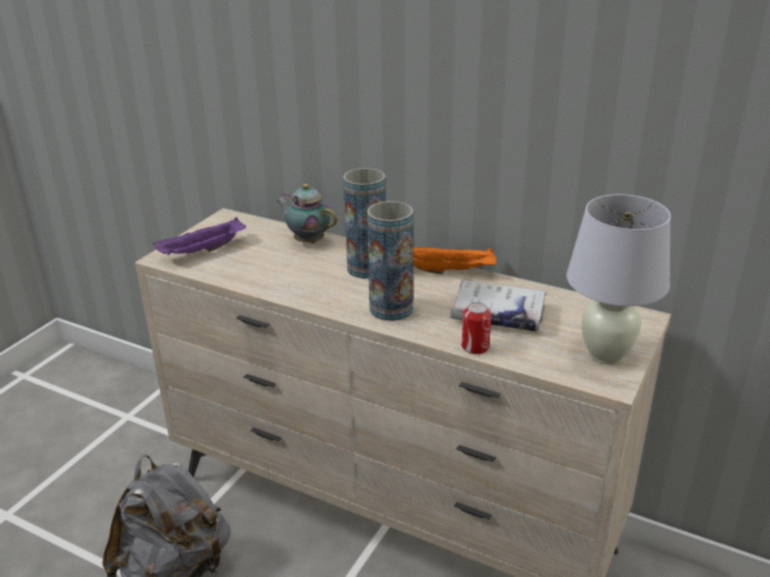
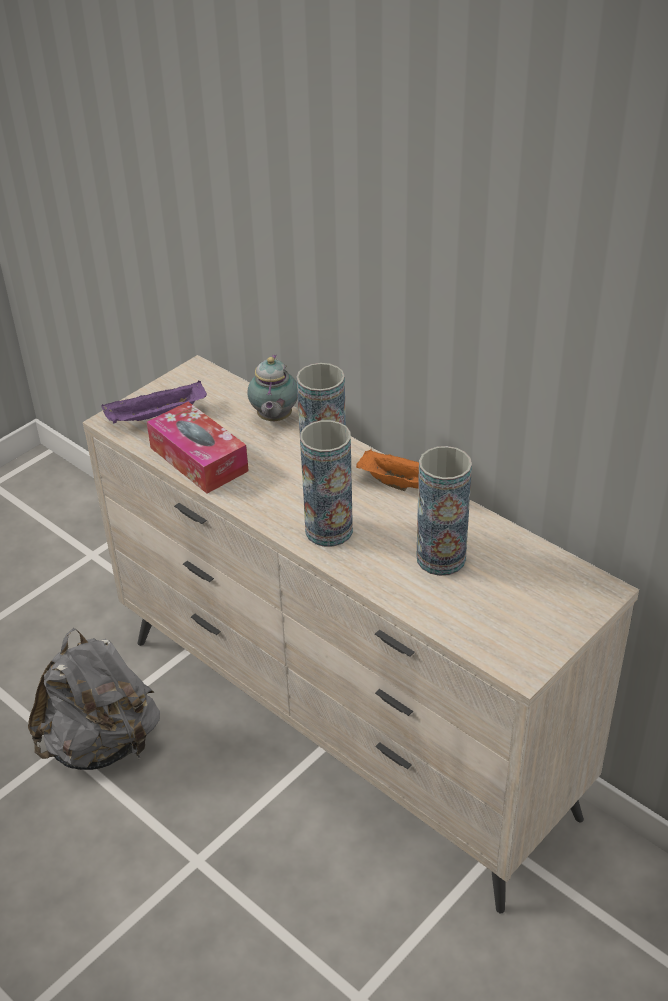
camera: 15 degrees right, 10 degrees up
(252, 275) = (198, 459): none -> tissue box
(307, 241) = (274, 419): teapot -> teapot turned 135 degrees counterclockwise
(475, 347) = (397, 596): can -> none
(497, 315) = (441, 558): white book -> vase
(606, 354) = (535, 631): white table lamp -> none

